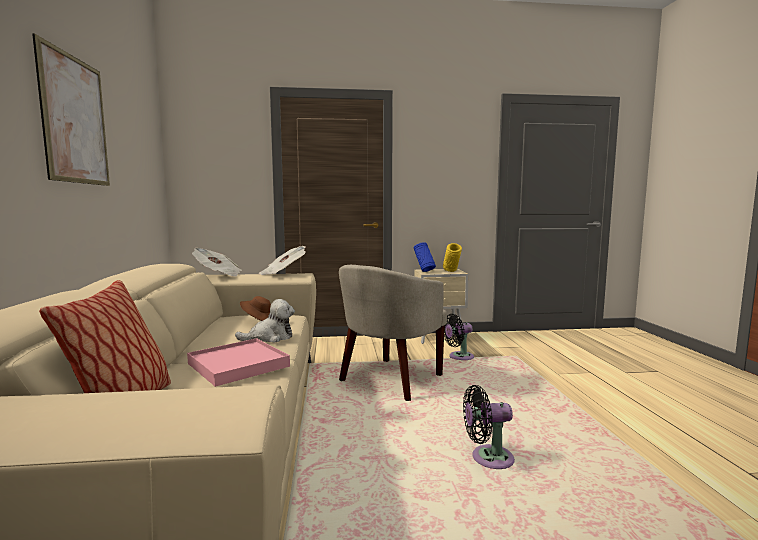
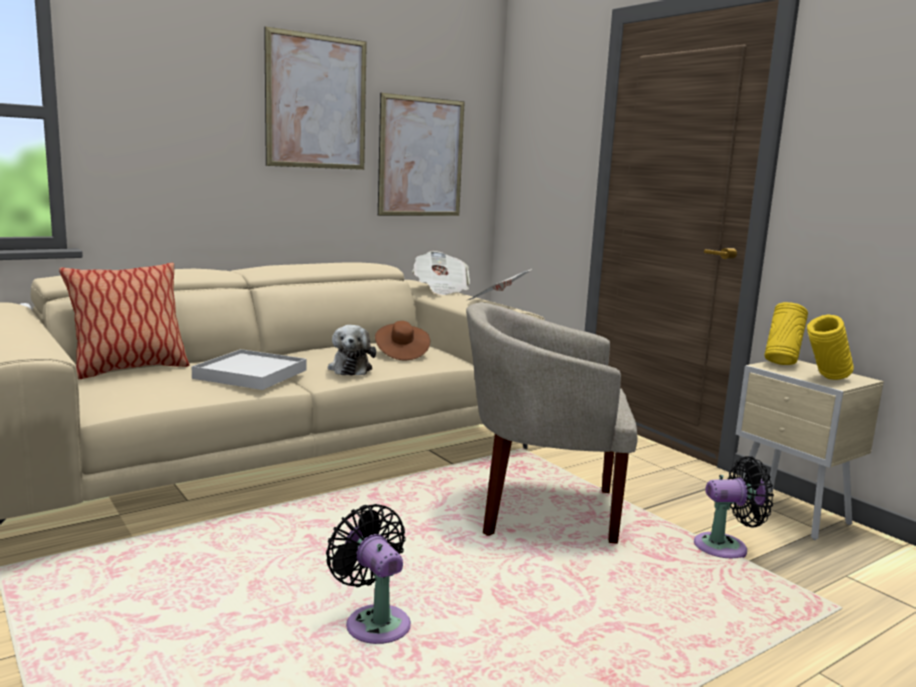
camera: 60 degrees right, 5 degrees up
(135, 176) = (421, 157): none -> picture
(238, 365) = (250, 374): pink tray -> white tray
(270, 337) = (350, 368): plush toy -> plush toy turned 45 degrees clockwise
(424, 271) = (781, 363): blue vase -> yellow vase
(459, 357) = (726, 547): black fan -> black fan turned 135 degrees clockwise

